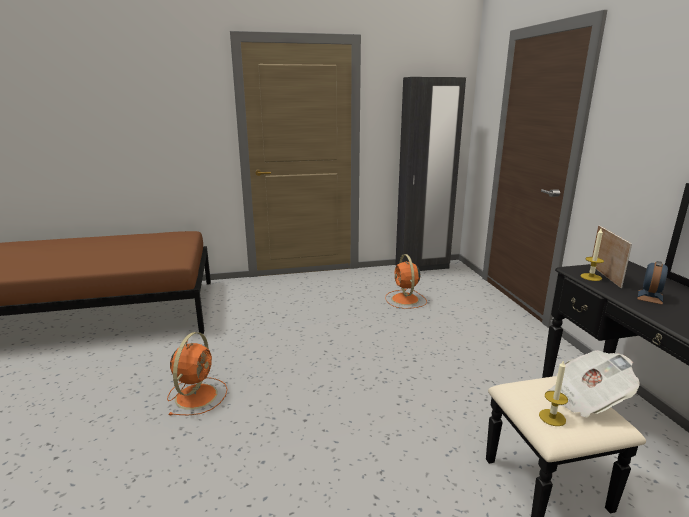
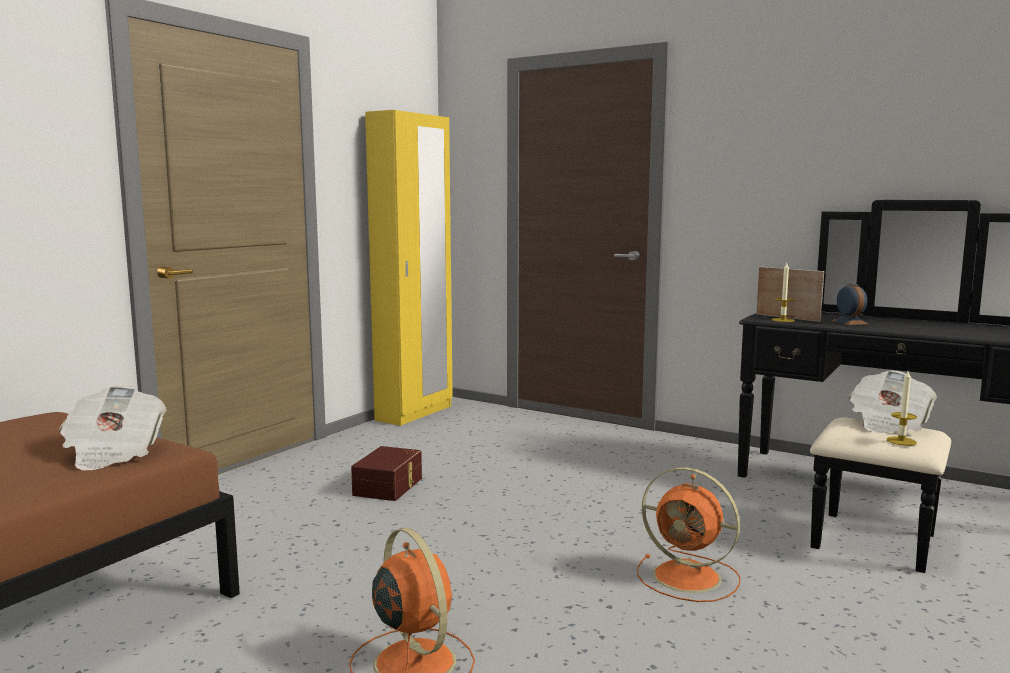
camera: 45 degrees left, 10 degrees down
(161, 258) = (113, 453): none -> newspaper
(335, 306) = (389, 486): none -> brown storage box
(405, 300) = (466, 451): orange fan -> orange fan (689, 577)
(422, 267) = (415, 413): black wardrobe -> yellow wardrobe

